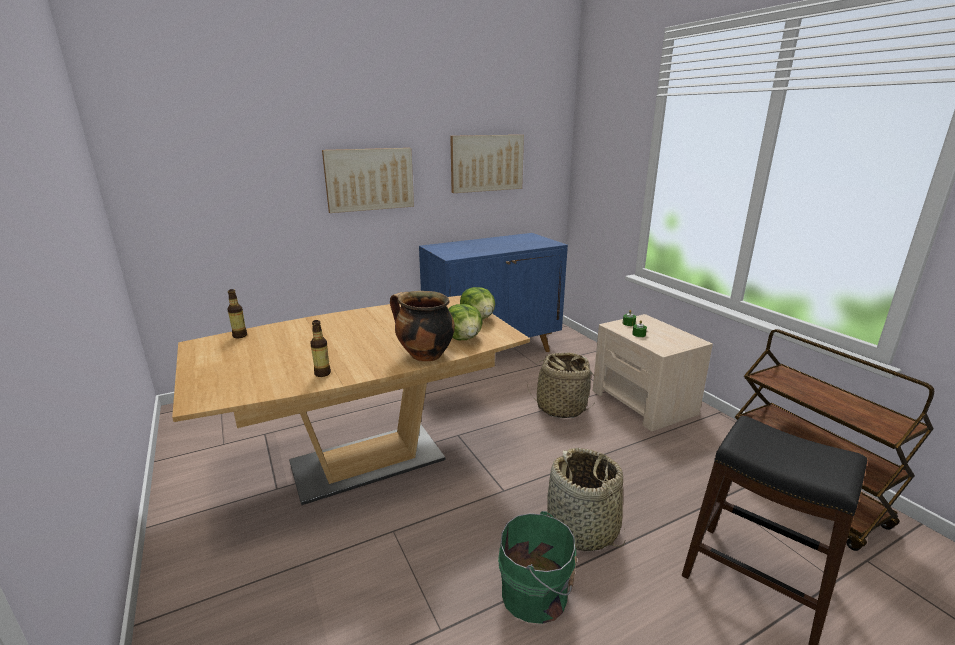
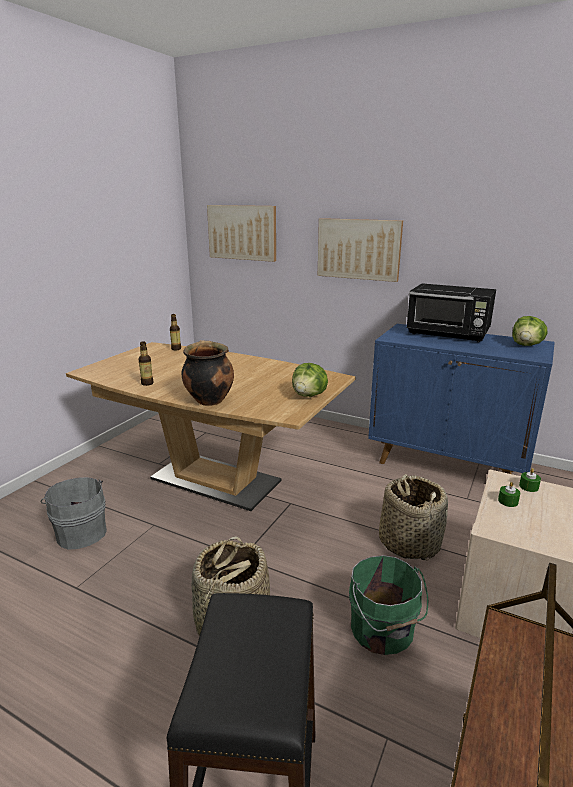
camera: 55 degrees right, 0 degrees up
(336, 599) = (81, 532): none -> grey bucket
(464, 338) = (259, 402): lettuce -> lettuce (526, 345)
(474, 243) = (448, 334): none -> black microwave
(486, 163) = (498, 244): picture -> picture (242, 232)
(537, 594) = (134, 625): green bucket -> green bucket (382, 631)

